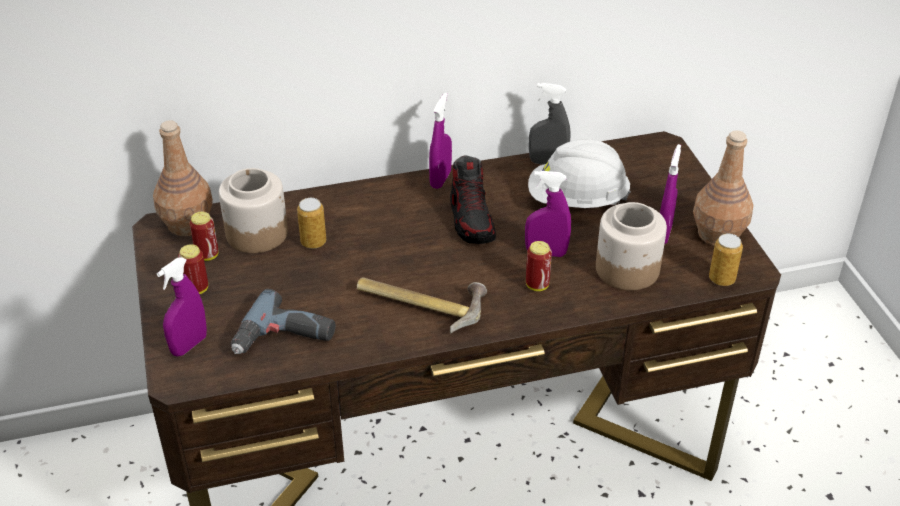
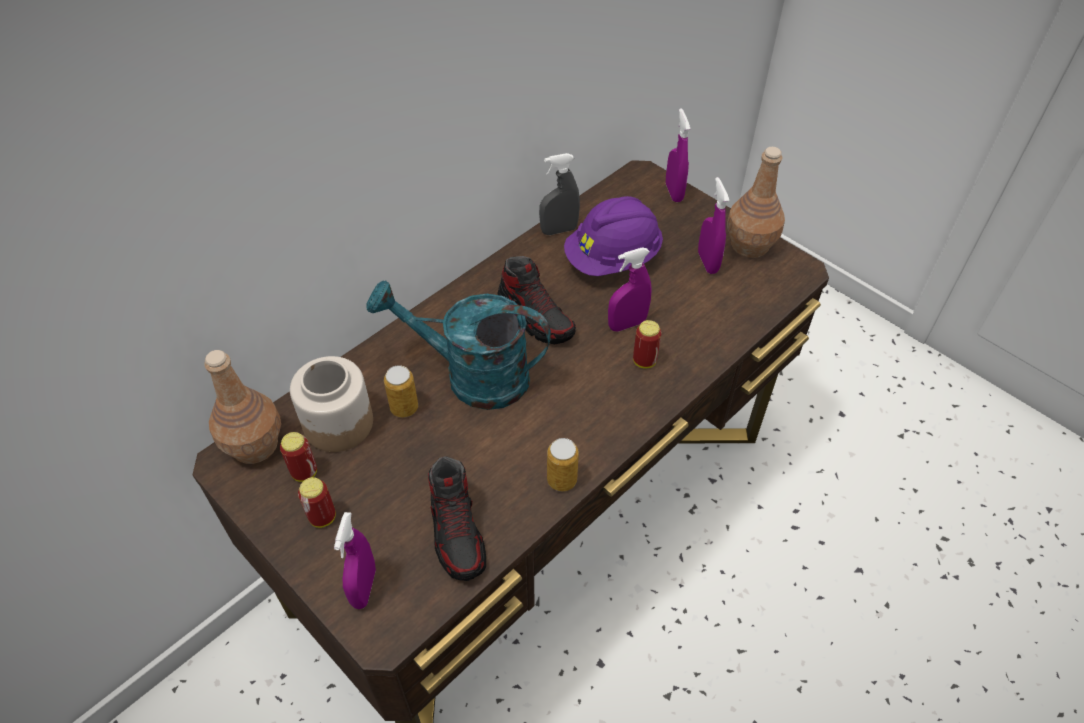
camera: 30 degrees left, 10 degrees up
(284, 339) = (457, 531): power drill -> shoe
(384, 241) = (472, 376): none -> turquoise watering can
(421, 302) = (556, 426): hammer -> none
(440, 179) = (475, 286): purple spray bottle -> purple spray bottle (674, 192)
(577, 201) = (613, 259): white hard hat -> purple hard hat
(626, 269) = (704, 311): jar -> none
(721, 279) = (785, 287): can -> can (562, 480)

